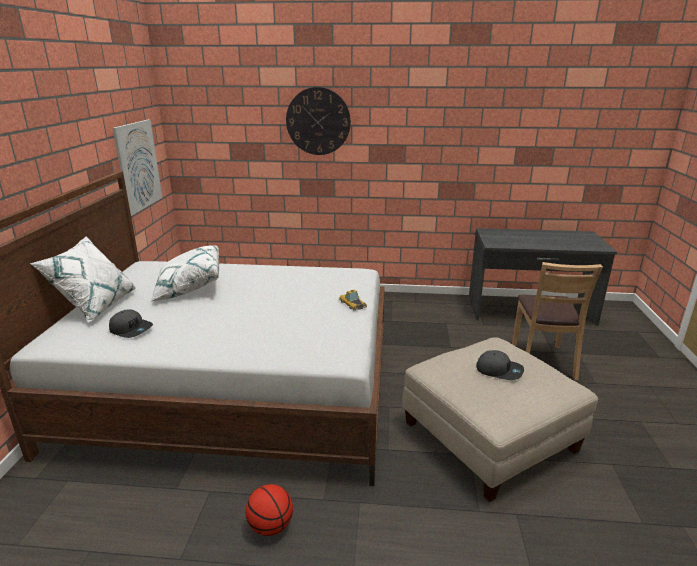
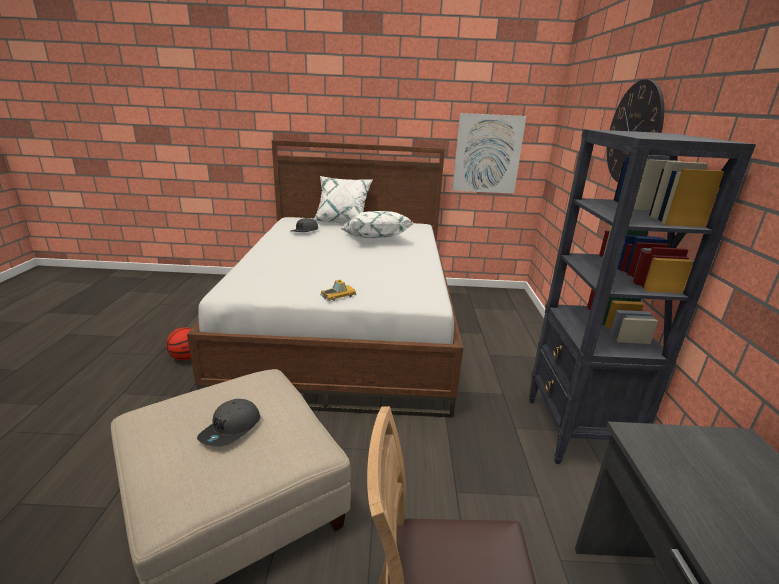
camera: 85 degrees right, 0 degrees up
(392, 303) = (576, 431): none -> black bookcase

